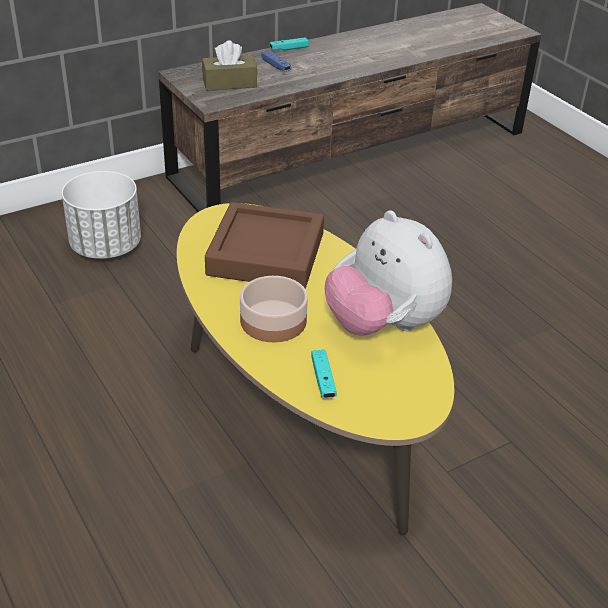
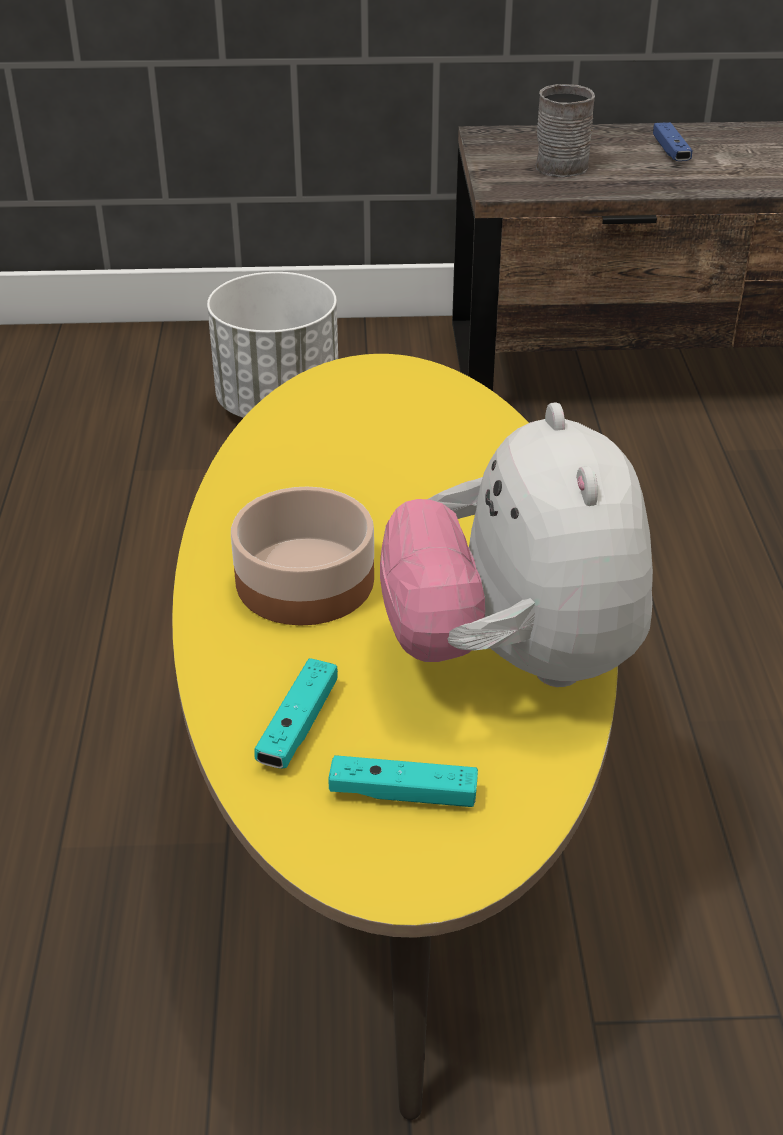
camera: 30 degrees right, 0 degrees up
(229, 83) = (562, 163): brown tissue box -> grey mug
(266, 254) = (398, 458): brown tray -> none
(289, 49) = (719, 130): turquoise game controller -> turquoise game controller (403, 794)

